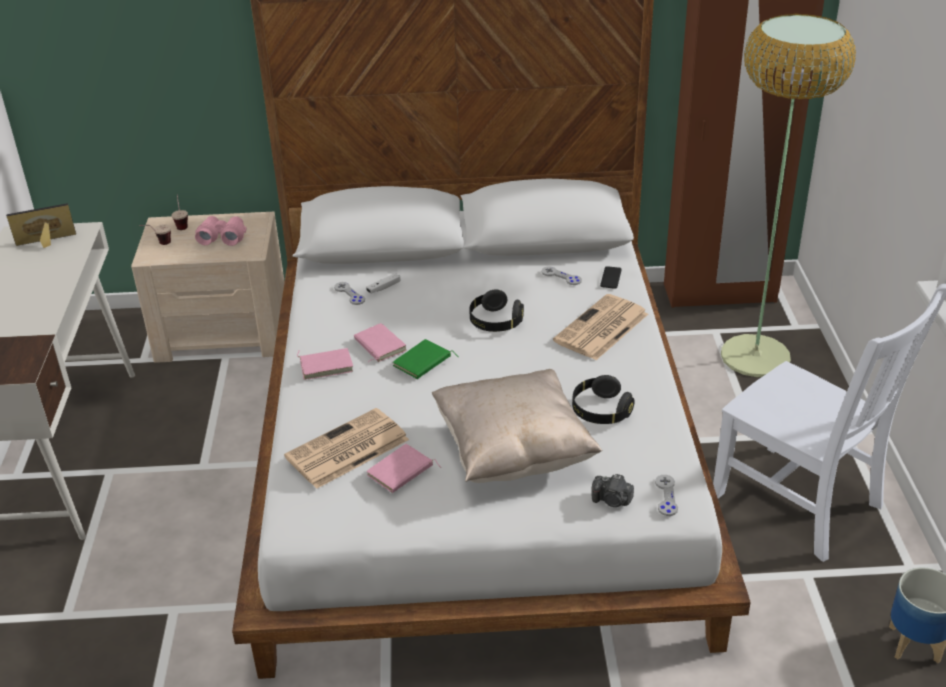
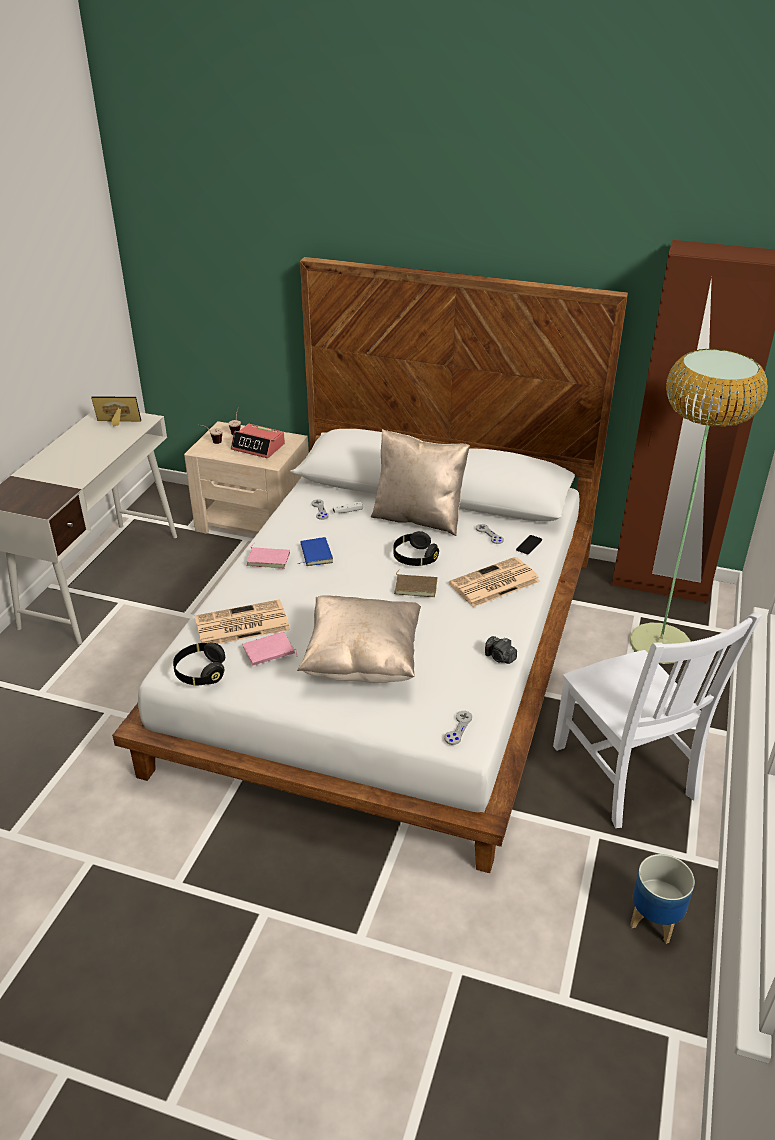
camera: 20 degrees right, 0 degrees up
(222, 237) = (258, 447): pink binoculars -> alarm clock
(378, 346) = (315, 554): pink book -> blue book
(423, 362) = (338, 575): green book -> none
(470, 277) = (418, 518): none -> beige pillow
(519, 354) = (416, 586): none -> brown book
(600, 411) = (450, 648): black headphones -> black headphones (200, 672)
(612, 500) = (413, 719): camera -> camera (500, 657)

